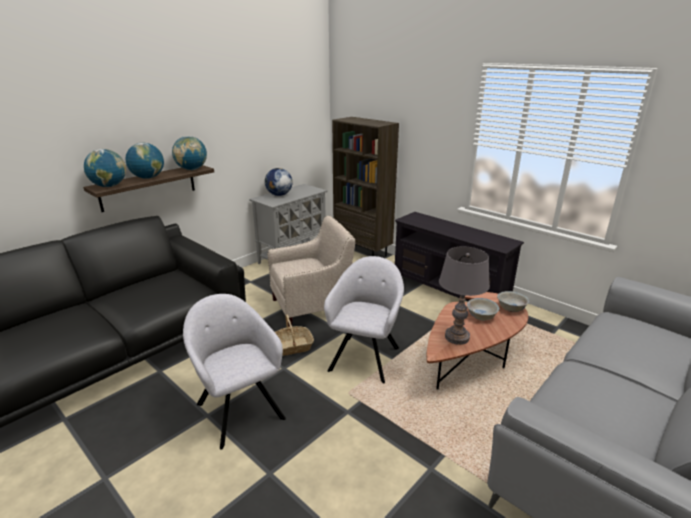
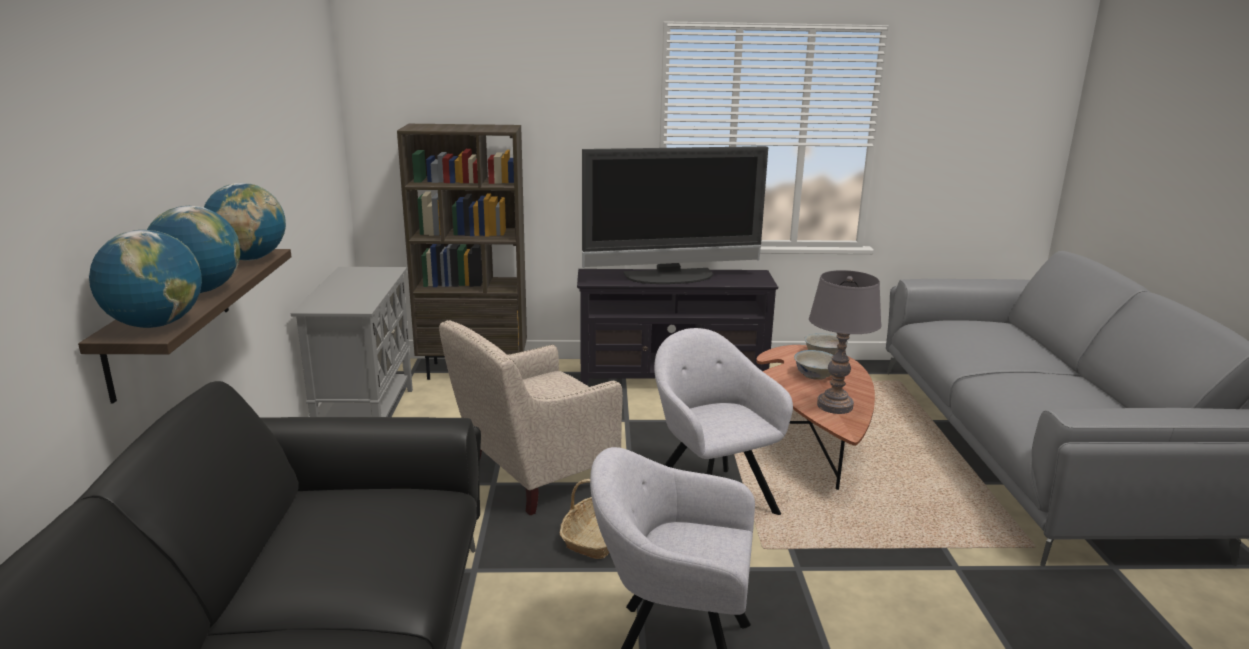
camera: 45 degrees left, 5 degrees down
(279, 195) = (337, 293): globe -> none
(312, 307) = (532, 474): beige armchair -> beige armchair turned 150 degrees counterclockwise
(452, 229) = (670, 277): none -> television

